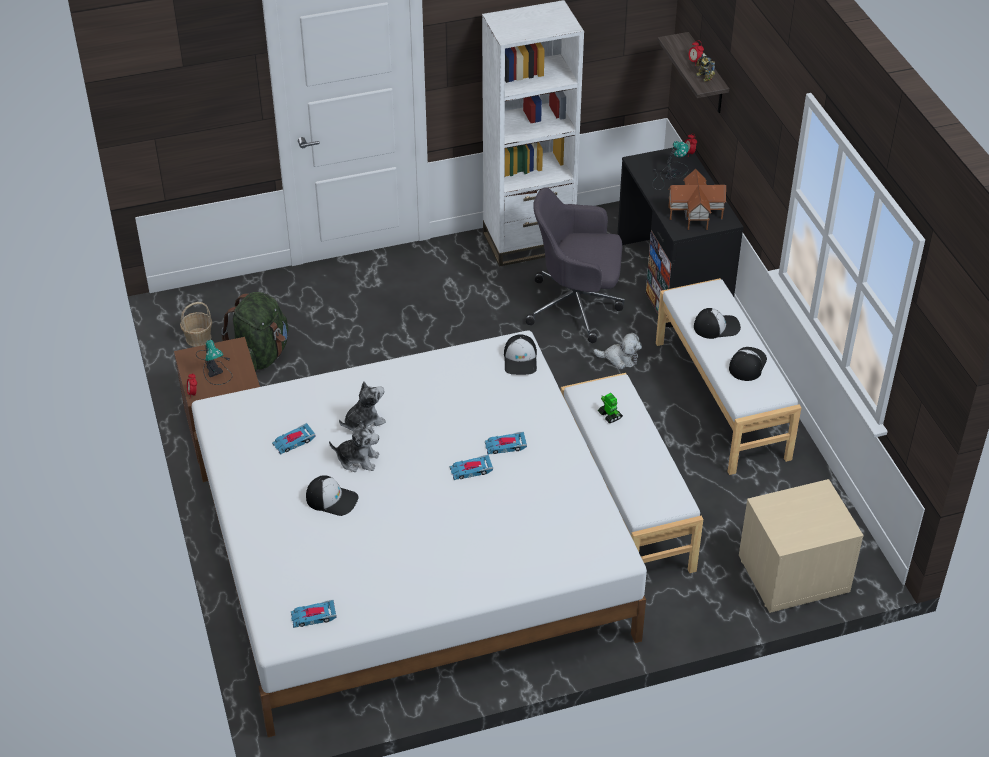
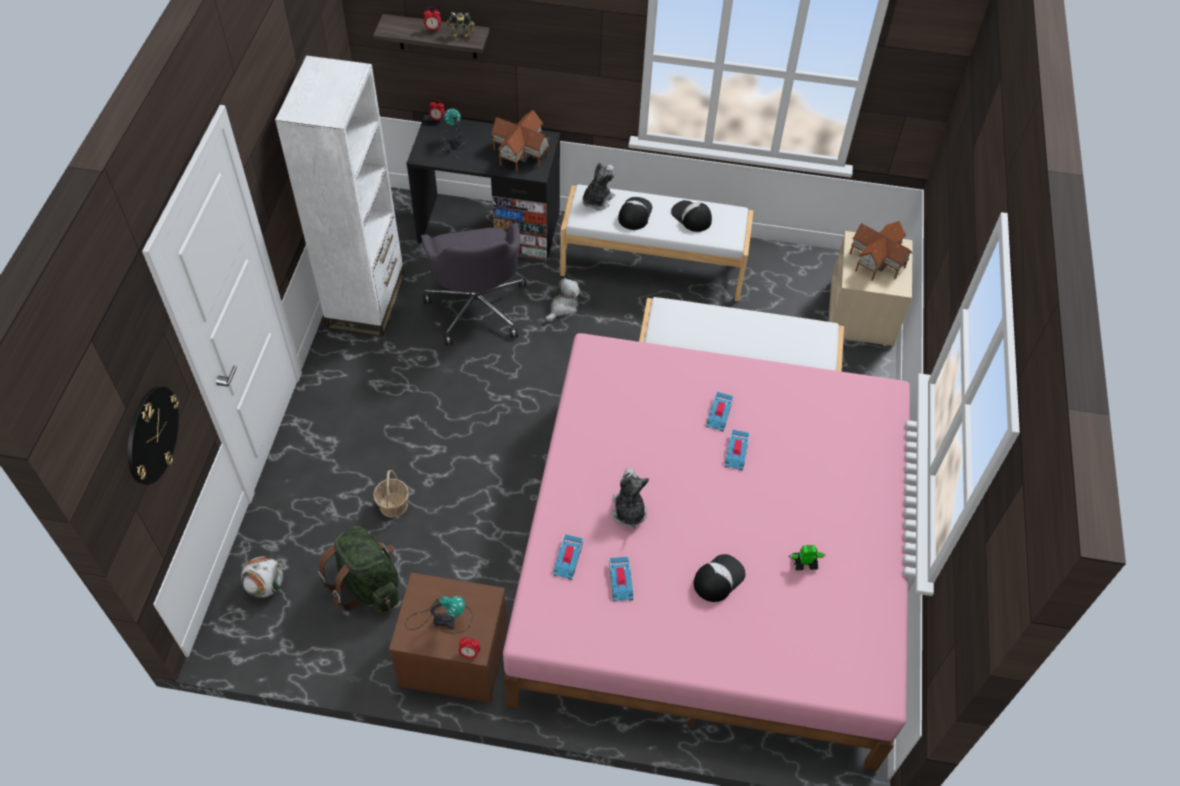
camera: 65 degrees left, 10 degrees up
(197, 105) = (151, 435): none -> wall clock
(198, 338) = (298, 634): basket -> basket (393, 505)
(228, 304) = (266, 586): none -> football
(313, 616) = (864, 653): toy car -> toy car (568, 559)
(358, 460) = (676, 536): plush toy -> plush toy (597, 200)
(411, 553) = (710, 561): white bed -> pink bed
(520, 360) = (614, 356): cap -> none
(576, 306) = (477, 306): grey office chair -> grey office chair turned 45 degrees counterclockwise
(609, 415) = (699, 330): toy robot -> toy robot (804, 562)
(806, 515) = (877, 261): none -> toy house

